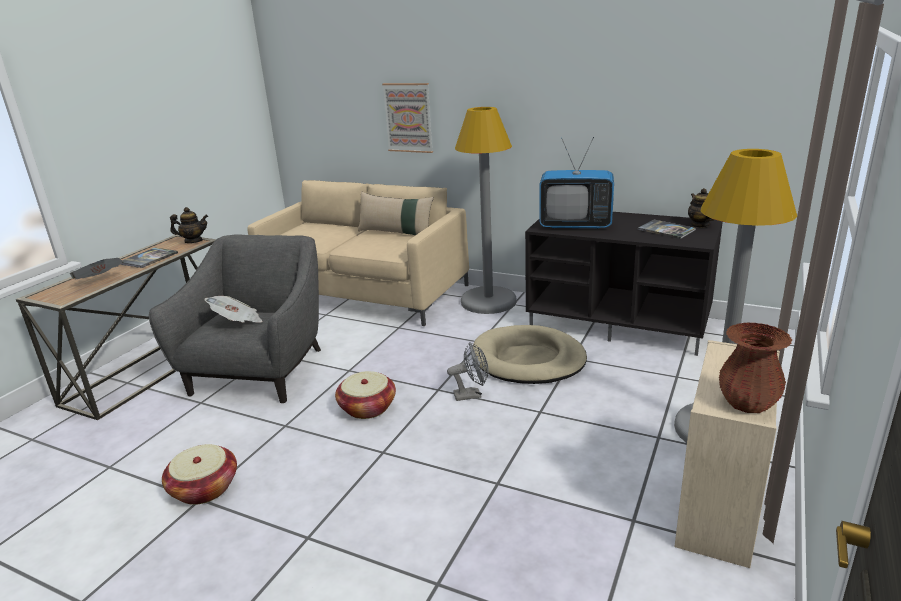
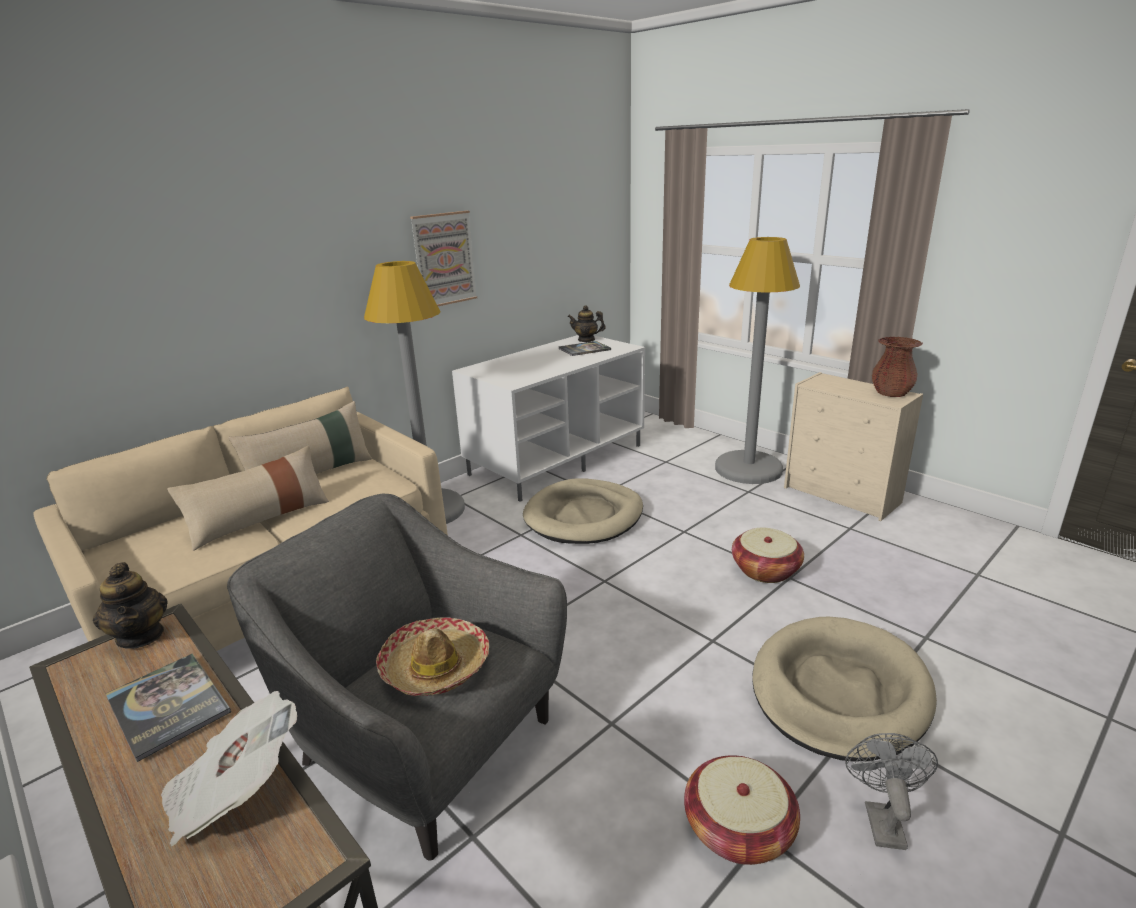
camera: 70 degrees left, 0 degrees up
(193, 241) = (141, 635): teapot -> teapot turned 135 degrees clockwise
(237, 322) = (435, 666): newspaper -> hat
(340, 525) = (839, 691): none -> beige dog bed
(342, 239) = (260, 519): none -> beige pillow
(367, 408) = (611, 639): basket -> basket (765, 570)
(408, 117) = (237, 304): picture -> picture (444, 259)
(472, 394) = (630, 561): grey fan -> grey fan (881, 818)
(575, 225) = (525, 371): television -> none
(619, 323) = (557, 459): black tv stand -> white tv stand

